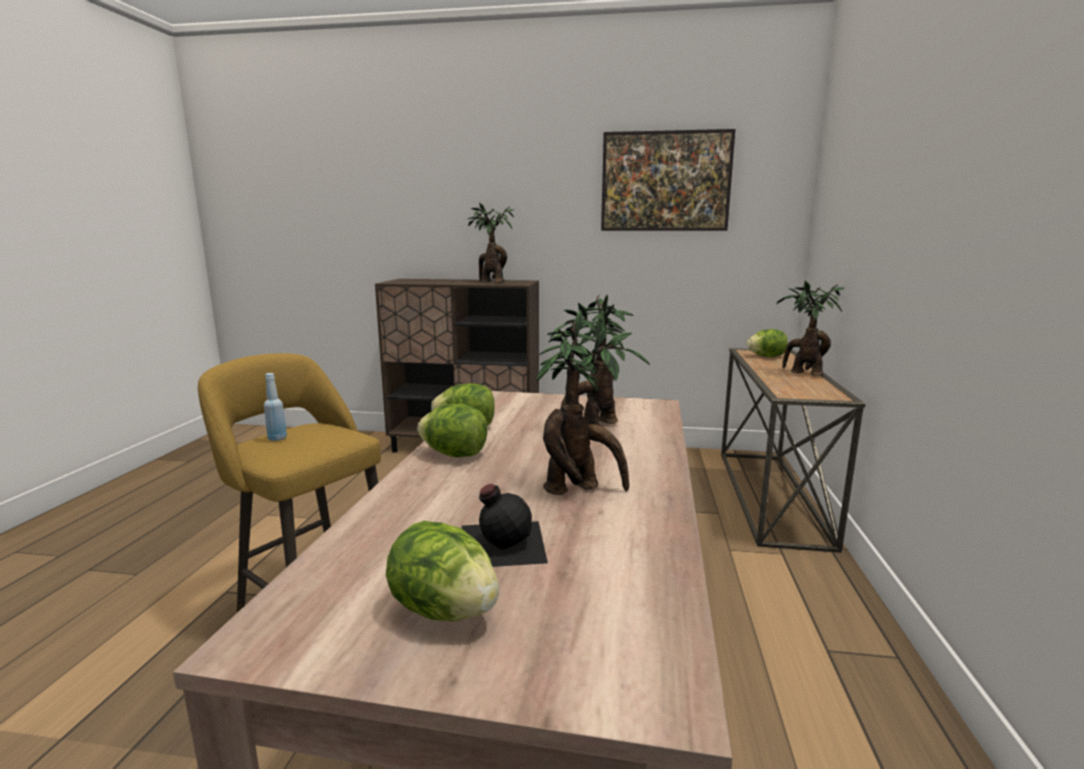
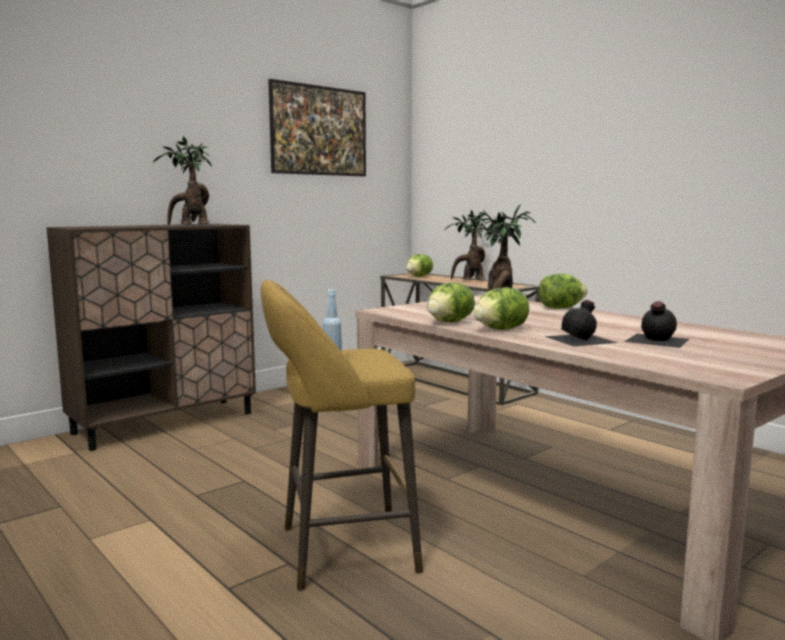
camera: 50 degrees left, 5 degrees down
(444, 610) = (722, 354): lettuce -> lettuce (561, 308)
(445, 500) = (581, 339): none -> black bottle
(579, 489) = (603, 324): potted plant -> none

